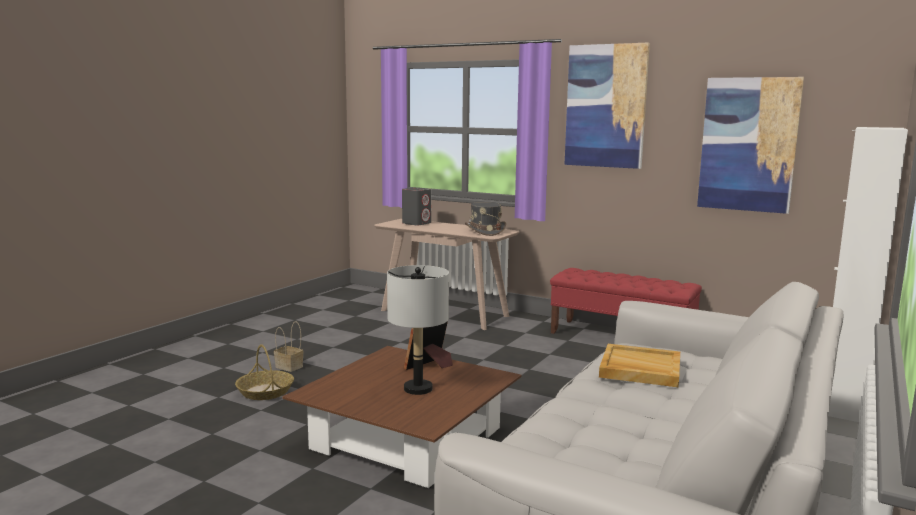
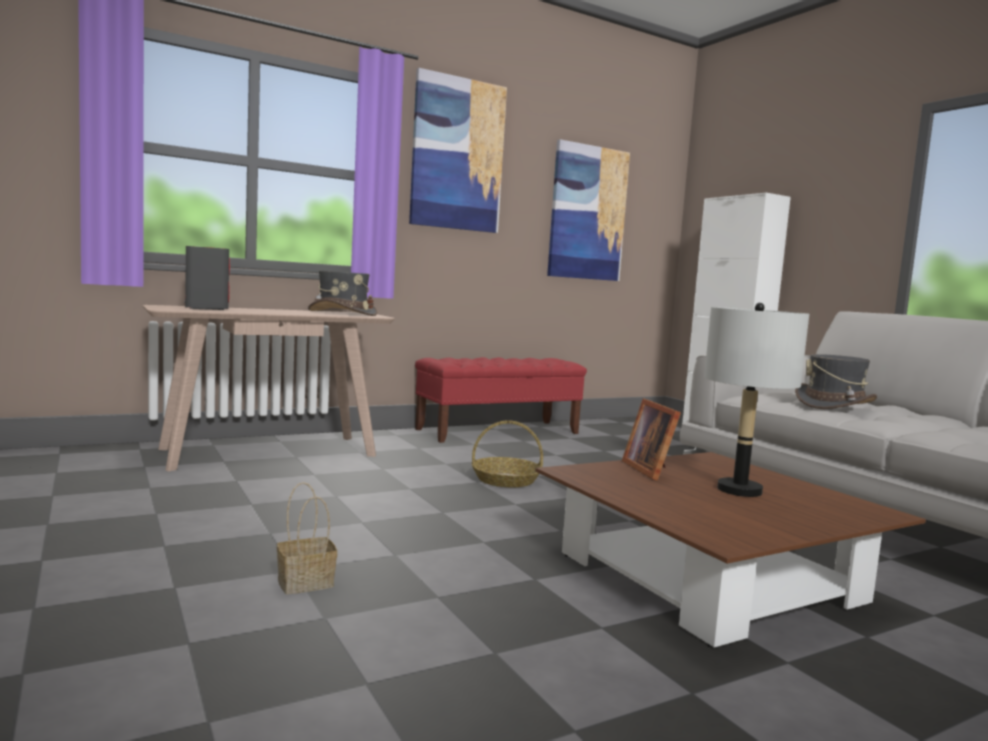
camera: 60 degrees left, 5 degrees down
(265, 392) = (406, 629): basket -> basket (506, 480)
(639, 369) = (834, 405): beige tray -> grey hat

